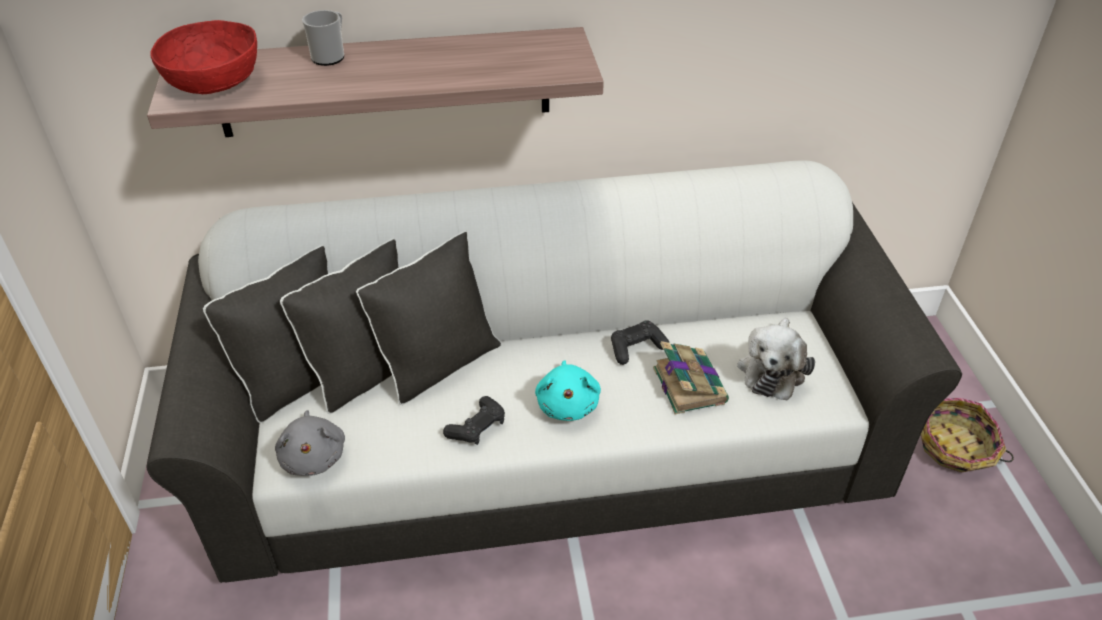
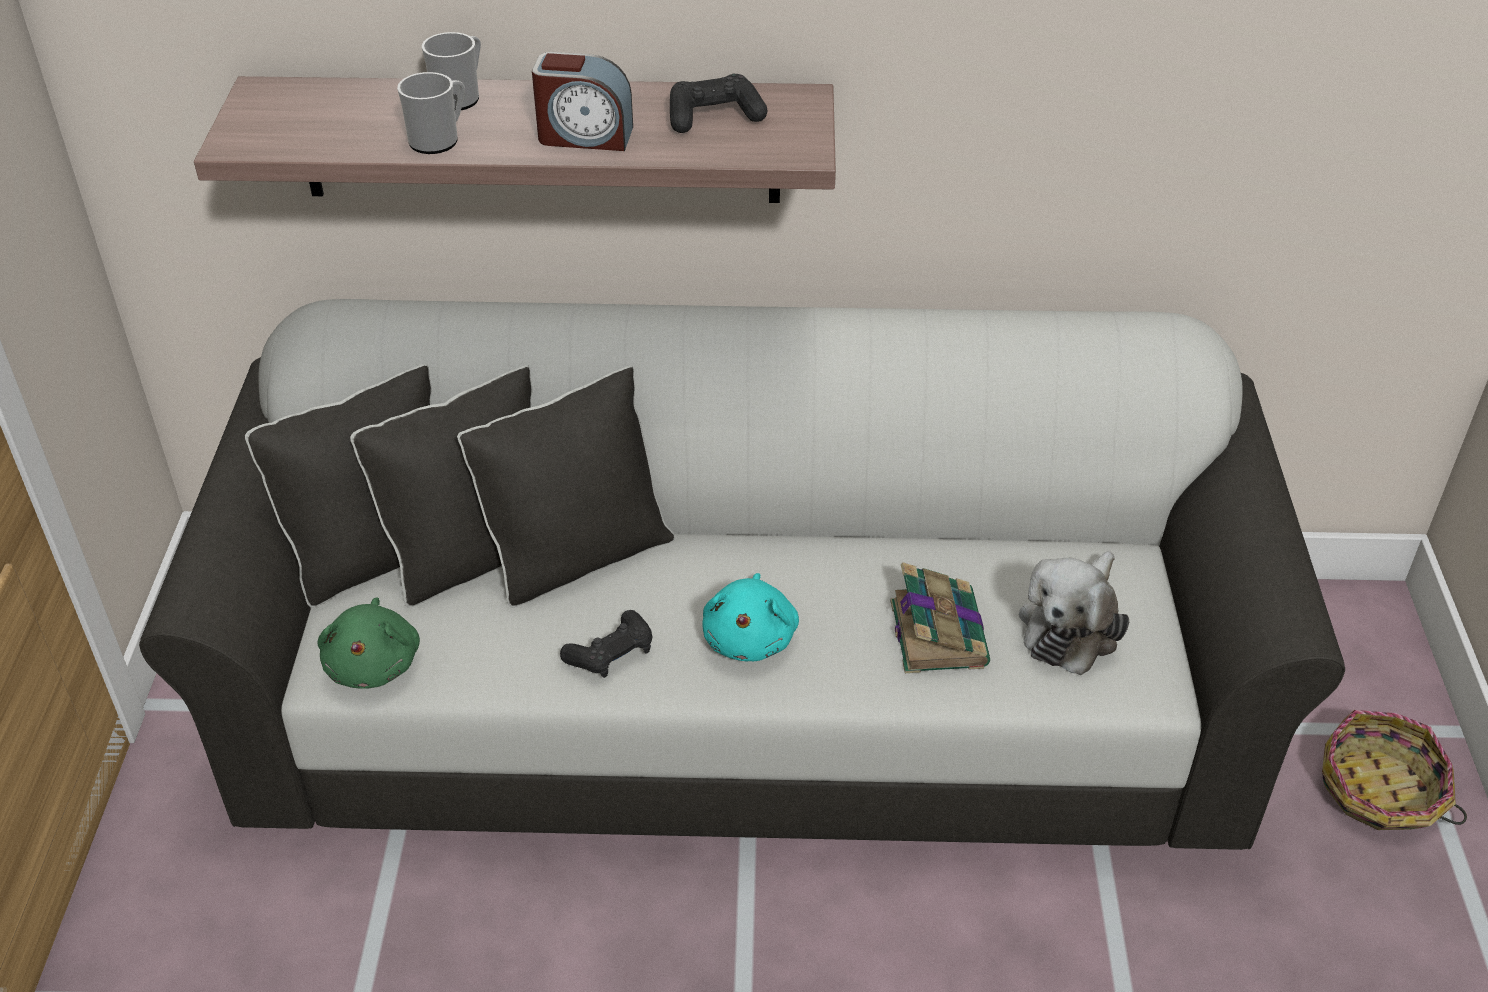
camera: 10 degrees right, 0 degrees up
(213, 81) = (292, 120): red bowl -> none
(314, 456) = (374, 663): grey plush toy -> green plush toy
(323, 85) = (439, 140): none -> mug
(425, 73) = (585, 136): none -> alarm clock
(636, 348) = (873, 569): black game controller -> black game controller (714, 117)

